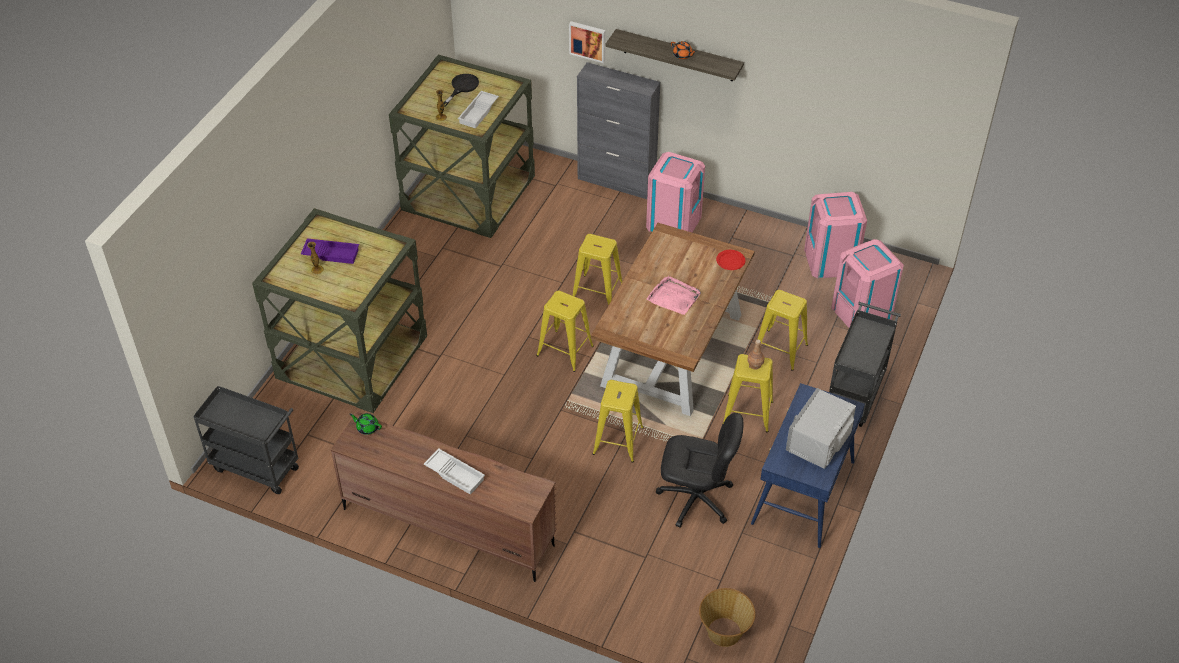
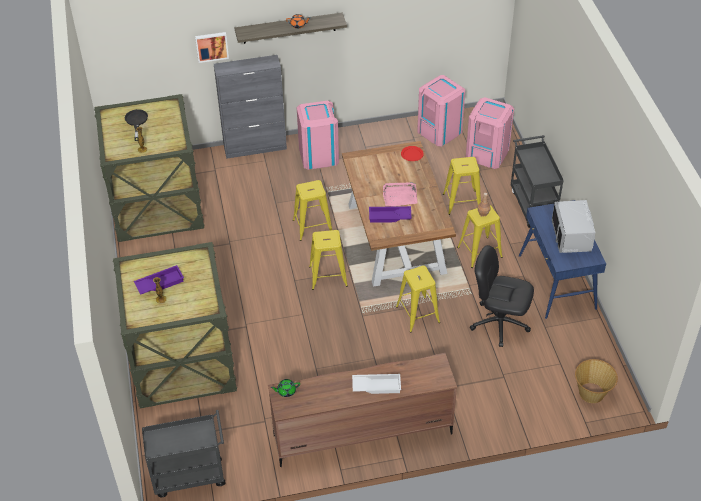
camera: 35 degrees left, 0 degrees up
(479, 113) = (167, 133): white tray -> none
(641, 314) = (389, 217): none -> purple tray
(696, 499) = (499, 322): black office chair -> black office chair turned 135 degrees counterclockwise

